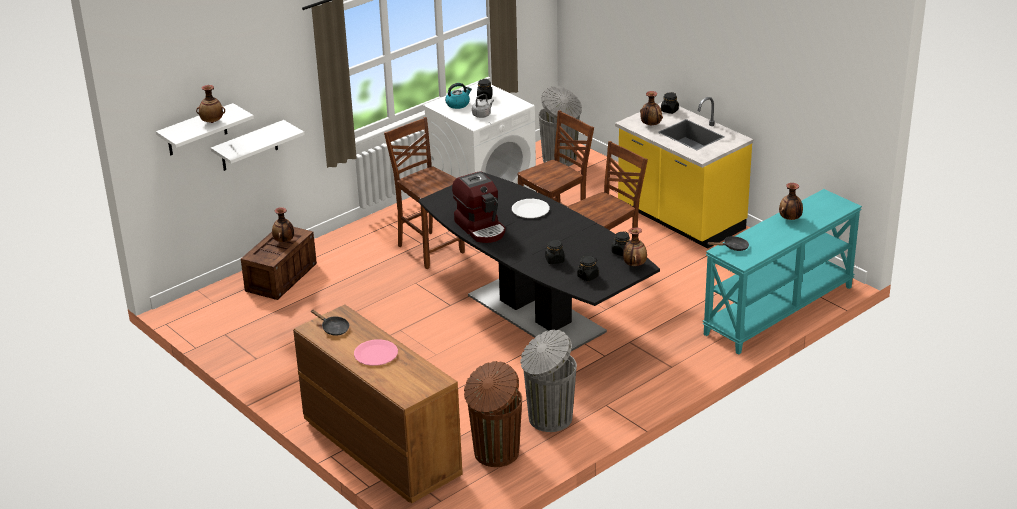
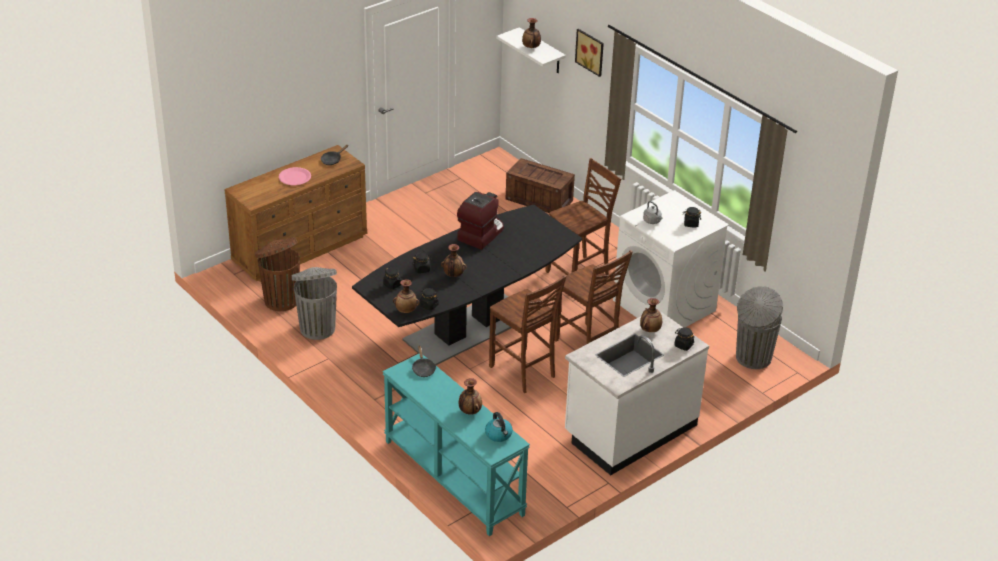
camera: 90 degrees right, 5 degrees up
(249, 146) = (570, 97): white shelf -> none
(267, 68) = (591, 51): none -> picture
(284, 241) = (545, 176): vase -> vase (453, 275)
(458, 104) = (675, 208): kettle -> kettle (499, 435)
(481, 228) = (481, 234): coffee machine -> coffee machine turned 150 degrees clockwise
(530, 210) = (509, 261): white plate -> none
(680, 219) = (629, 430): yellow counter -> white counter

